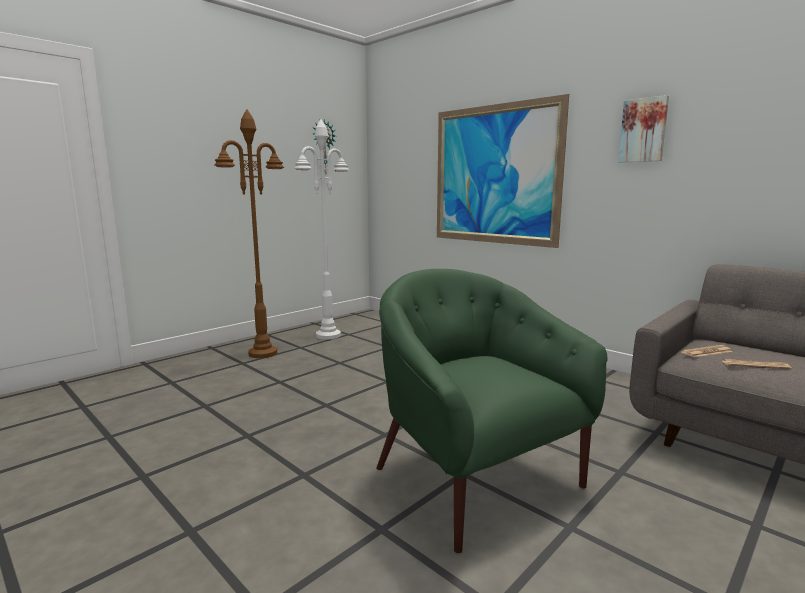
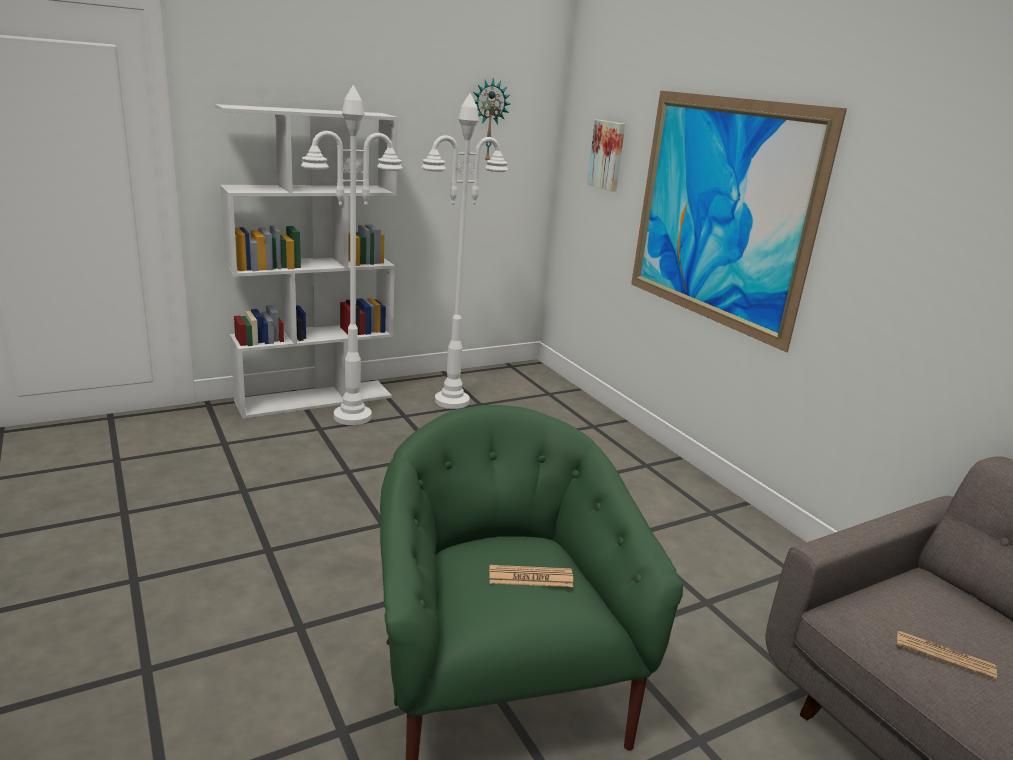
camera: 15 degrees right, 10 degrees up
(228, 348) = (315, 399): none -> white bookcase
(263, 353) = (353, 416): brown floor lamp -> white floor lamp
(643, 130) = (945, 201): picture -> picture (608, 155)
(706, 352) = (893, 607): newspaper -> newspaper (530, 577)

